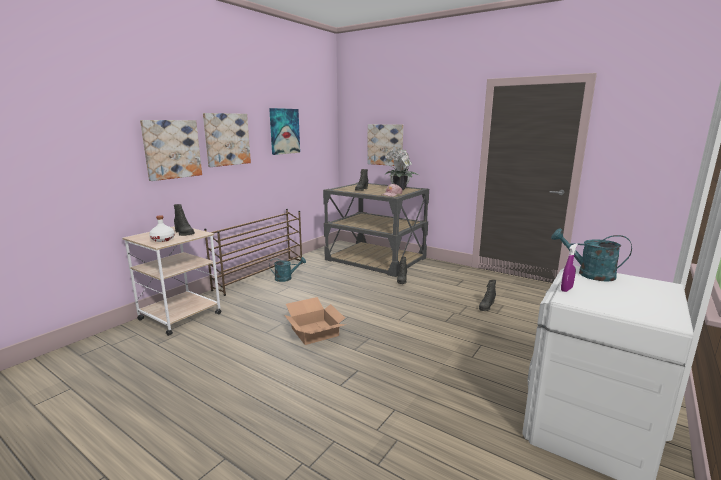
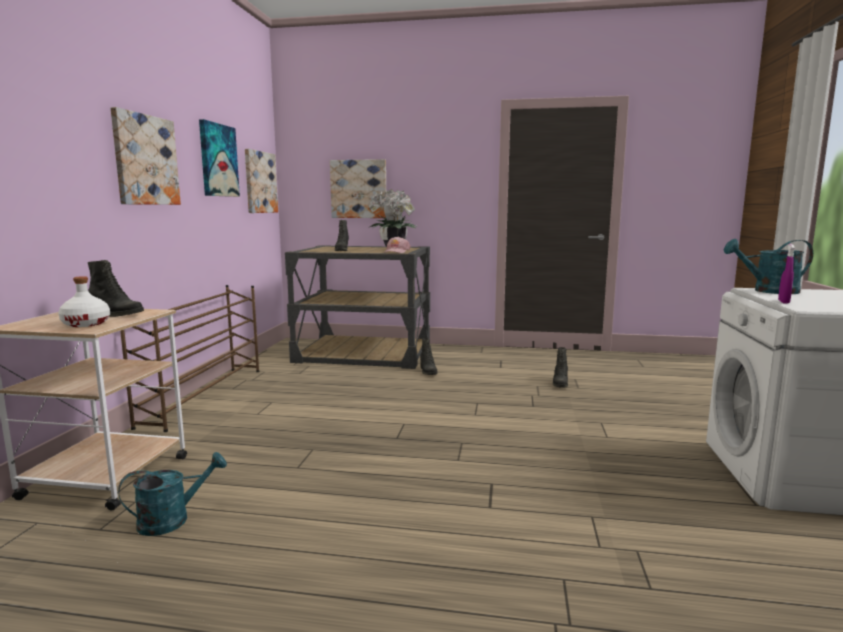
camera: 25 degrees left, 5 degrees down
(172, 149) = (64, 164): picture -> picture (260, 182)
(286, 278) = (254, 393): turquoise watering can -> turquoise watering can (173, 519)
(314, 331) = (374, 451): cardboard box -> none

